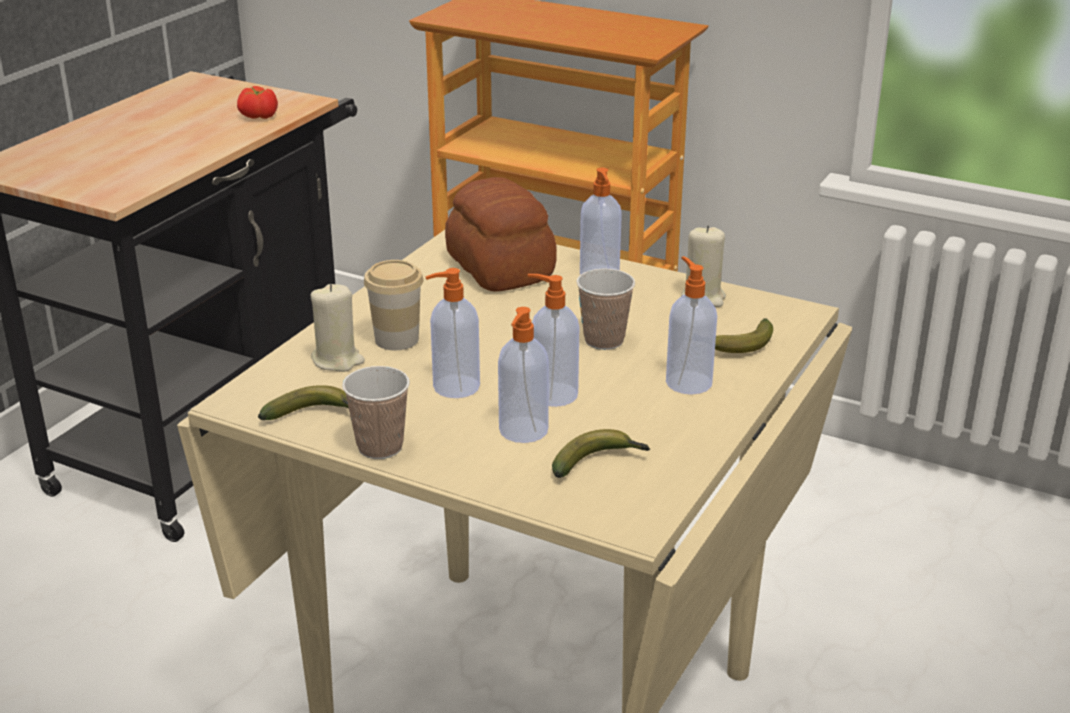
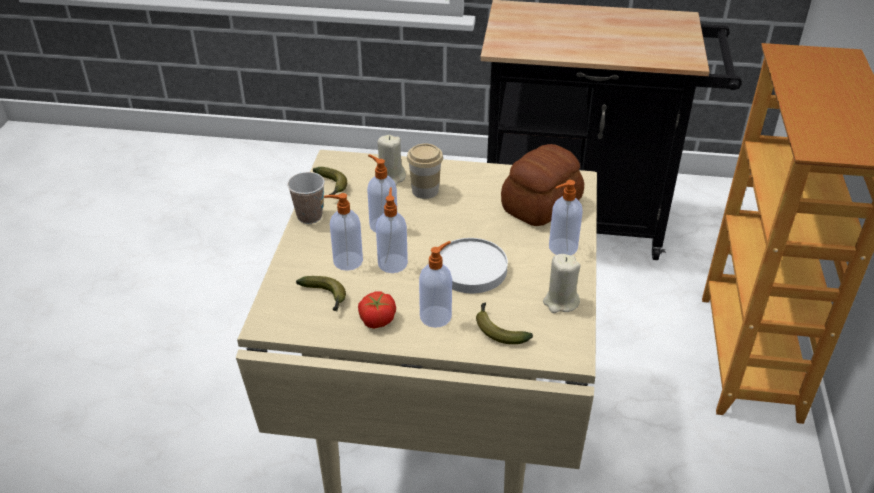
camera: 70 degrees right, 10 degrees up
(258, 116) = (649, 54): tomato -> tomato (376, 319)
(604, 340) = (470, 269): cup -> white plate

